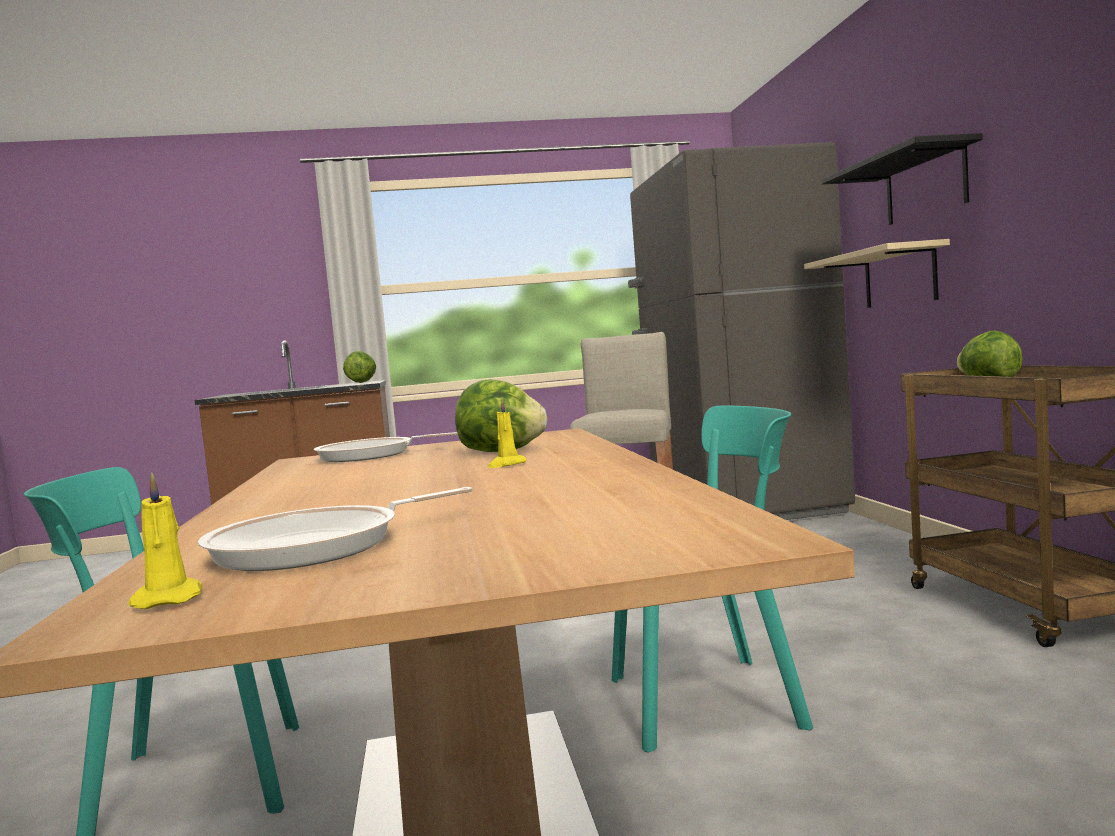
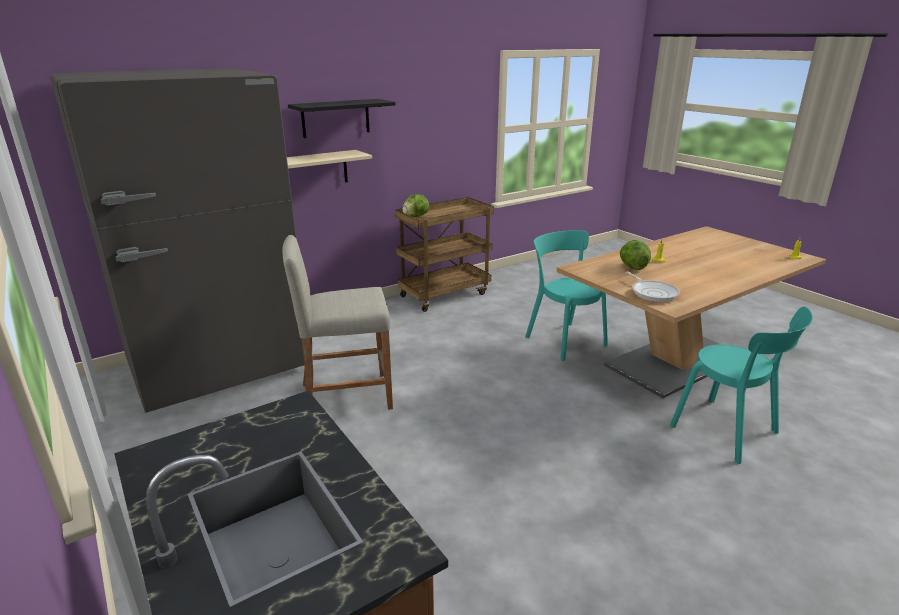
camera: 115 degrees left, 20 degrees up
(317, 546) = (758, 257): frying pan -> none
(361, 382) = (215, 441): lettuce -> none

